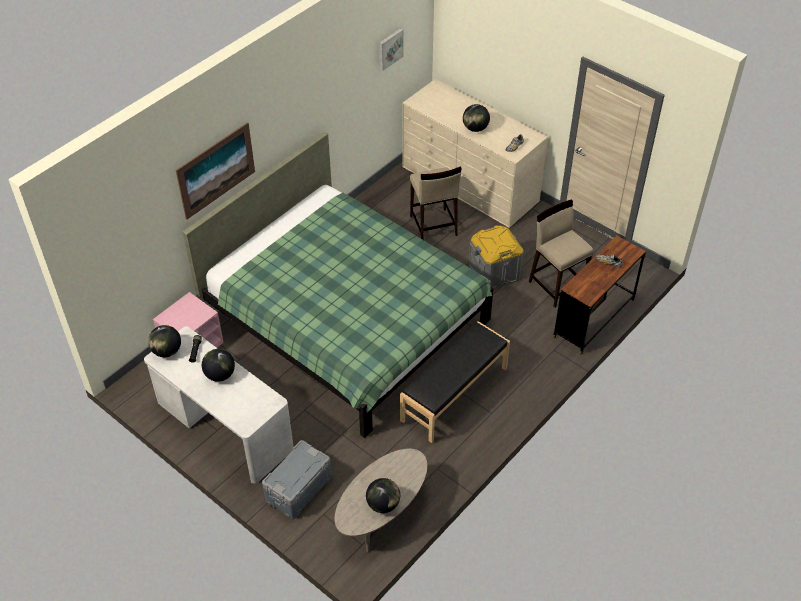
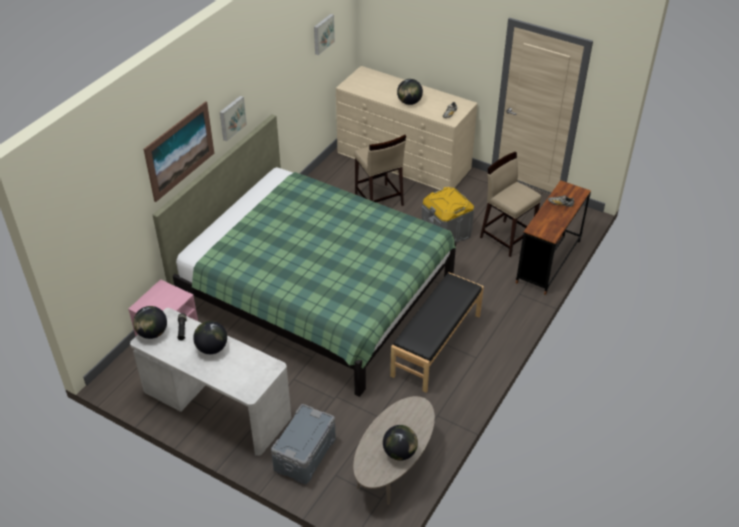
camera: 10 degrees left, 5 degrees down
(277, 136) = (231, 117): none -> picture

